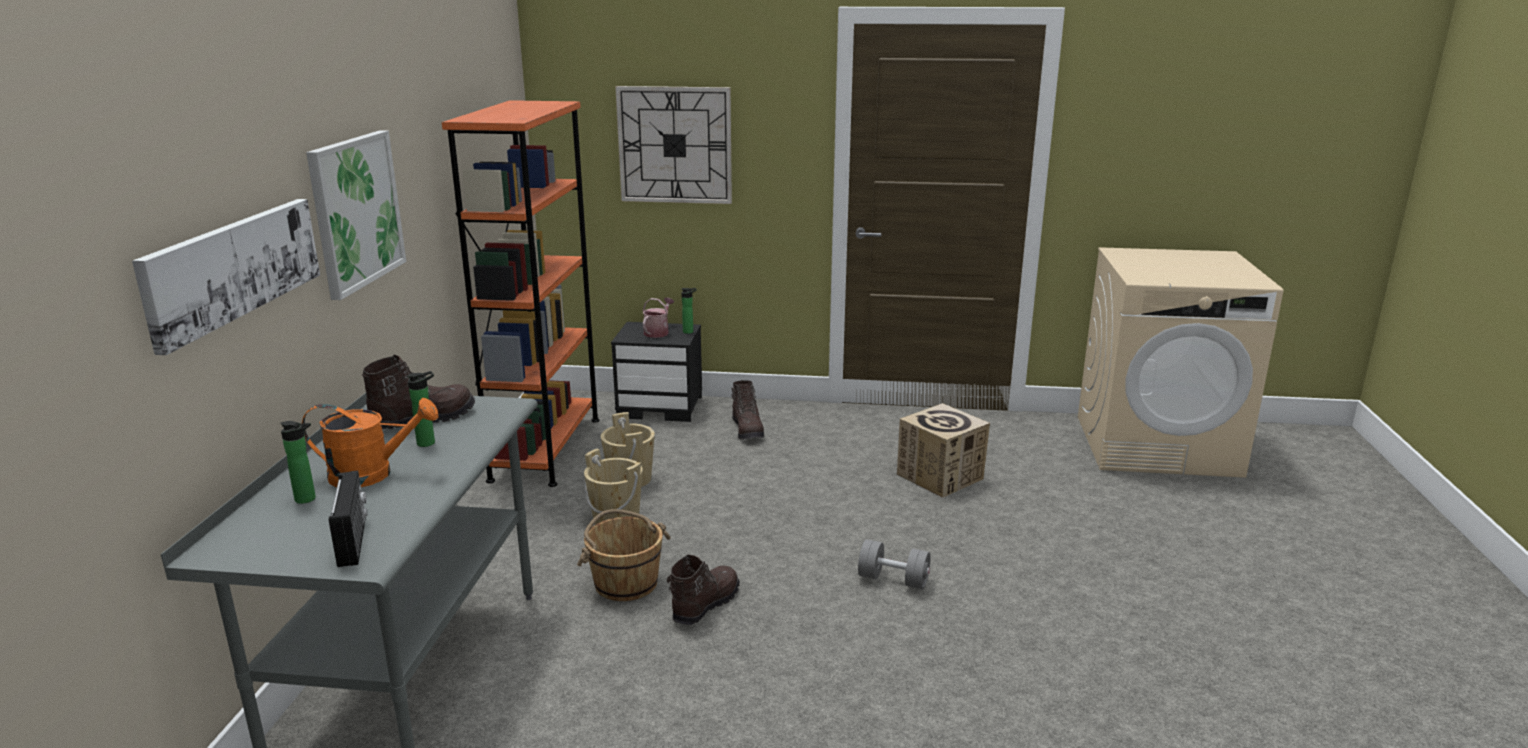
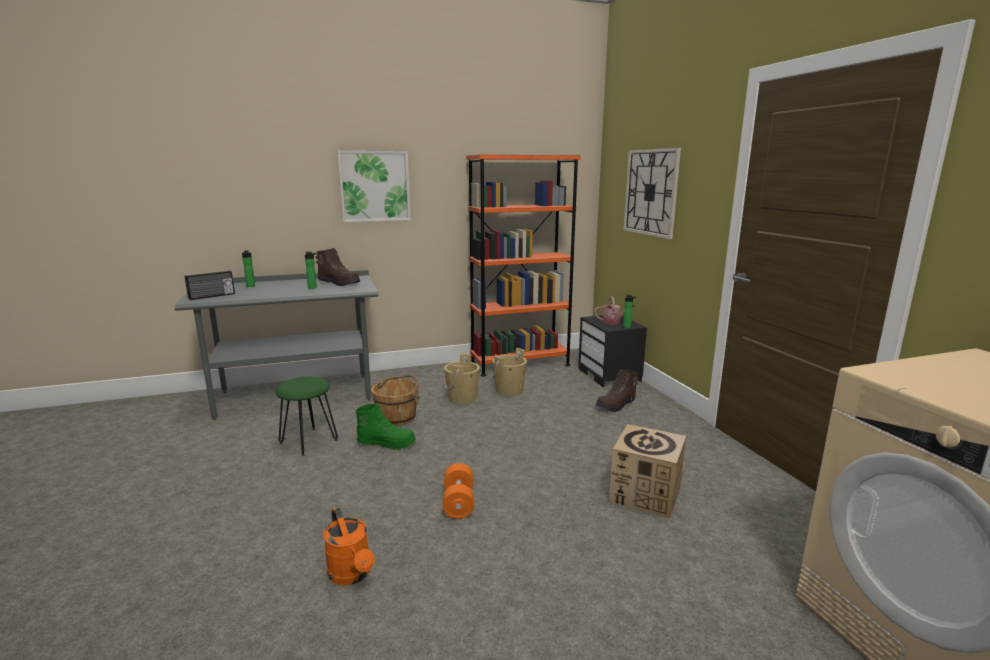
camera: 65 degrees right, 5 degrees down
(233, 268) = (270, 188): picture -> none
(372, 474) = (276, 288): orange watering can -> orange watering can (352, 575)
(633, 677) = (308, 442): none -> green stool
(704, 605) = (387, 443): brown boot -> green boot
(893, 579) = (458, 503): grey dumbbell -> orange dumbbell

